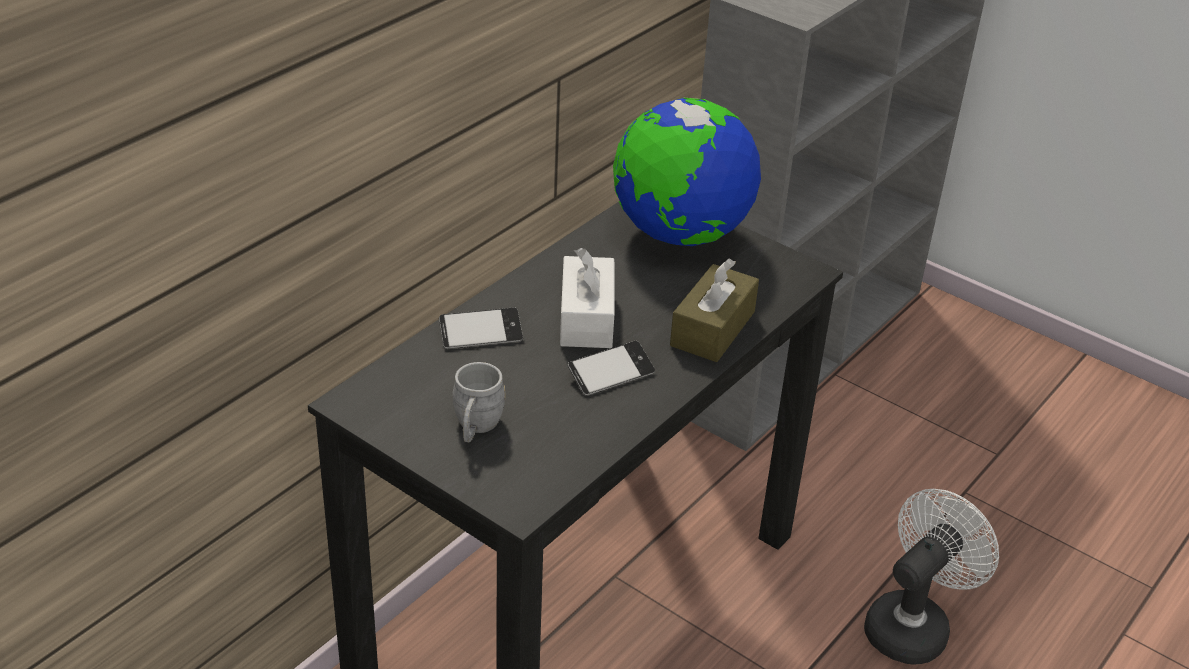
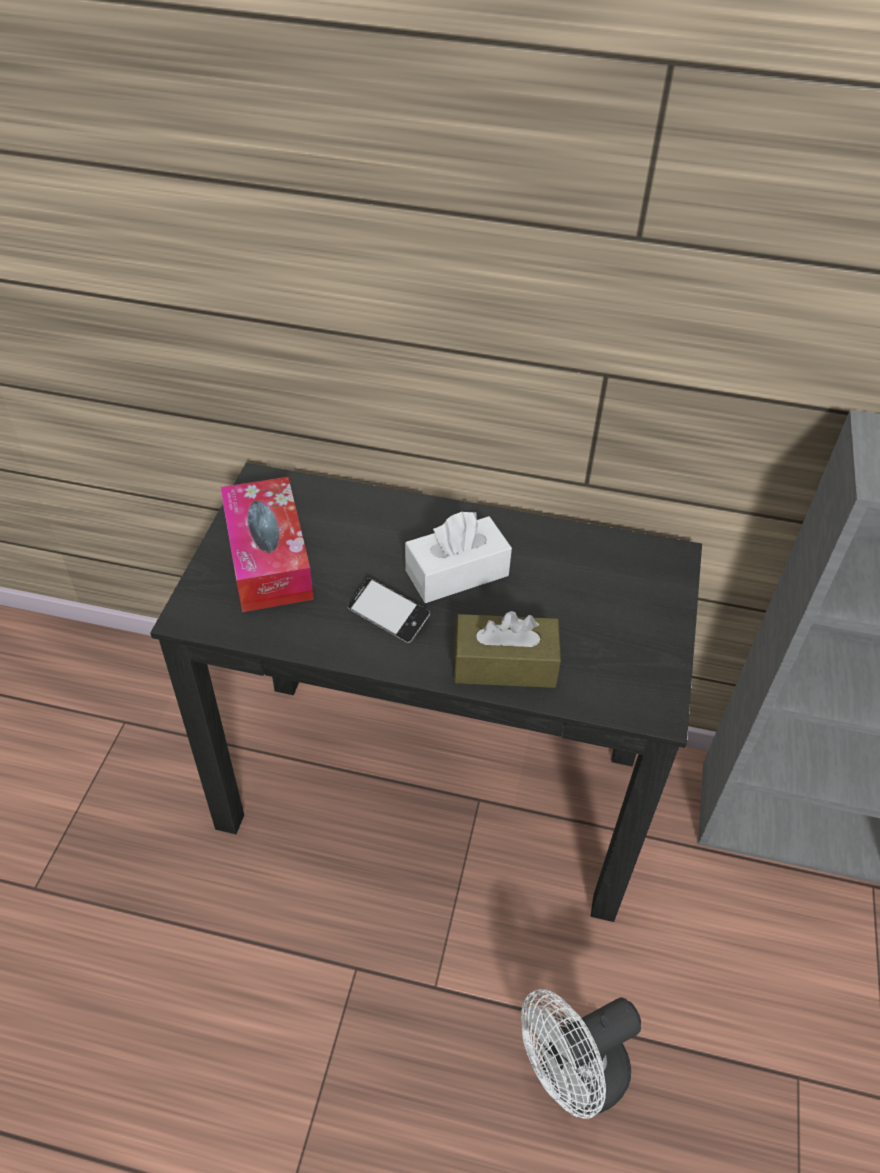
camera: 65 degrees right, 10 degrees up
(475, 428) = (268, 558): grey mug -> tissue box
(480, 334) = (388, 518): phone -> none
(680, 234) = (637, 593): globe -> none
(913, 624) = (571, 1076): white fan -> white fan turned 135 degrees clockwise

